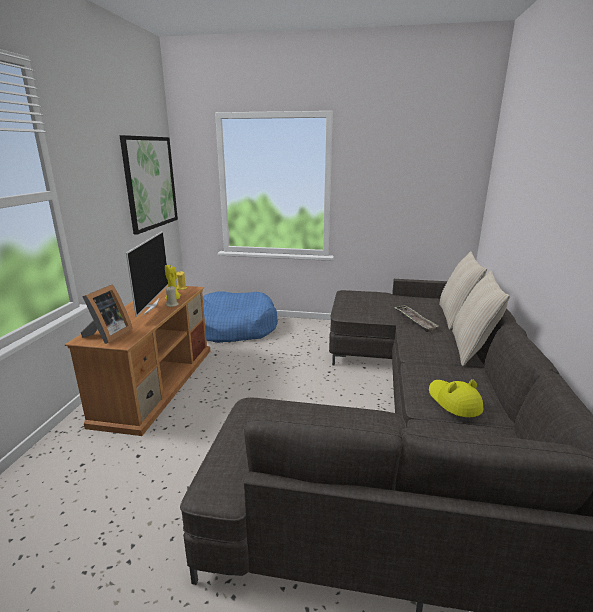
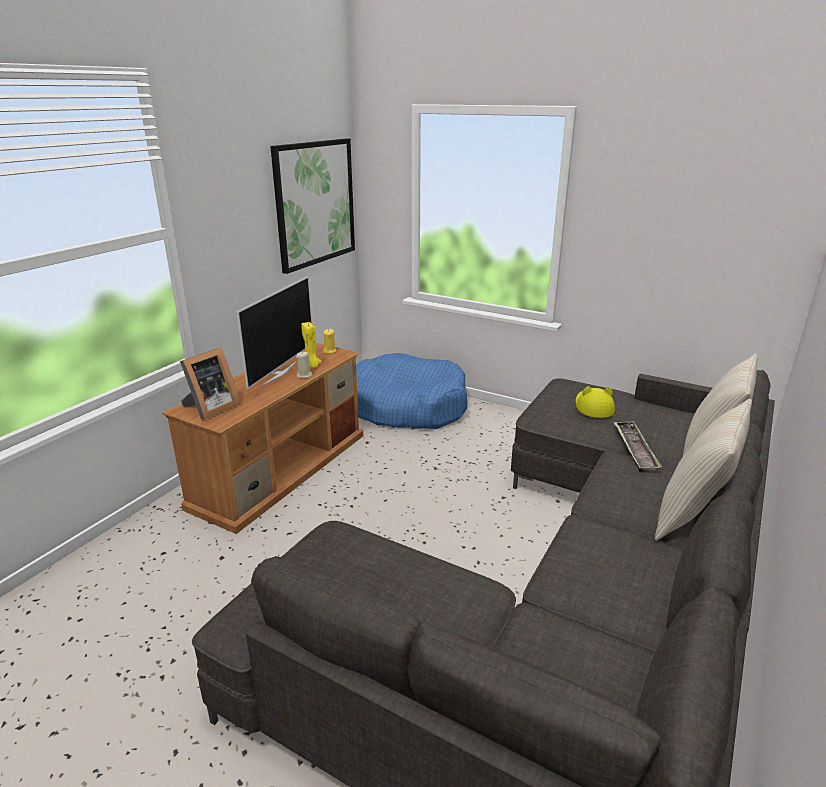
camera: 20 degrees right, 5 degrees up
(453, 401) = (599, 592): yellow hat -> yellow hat (593, 406)

